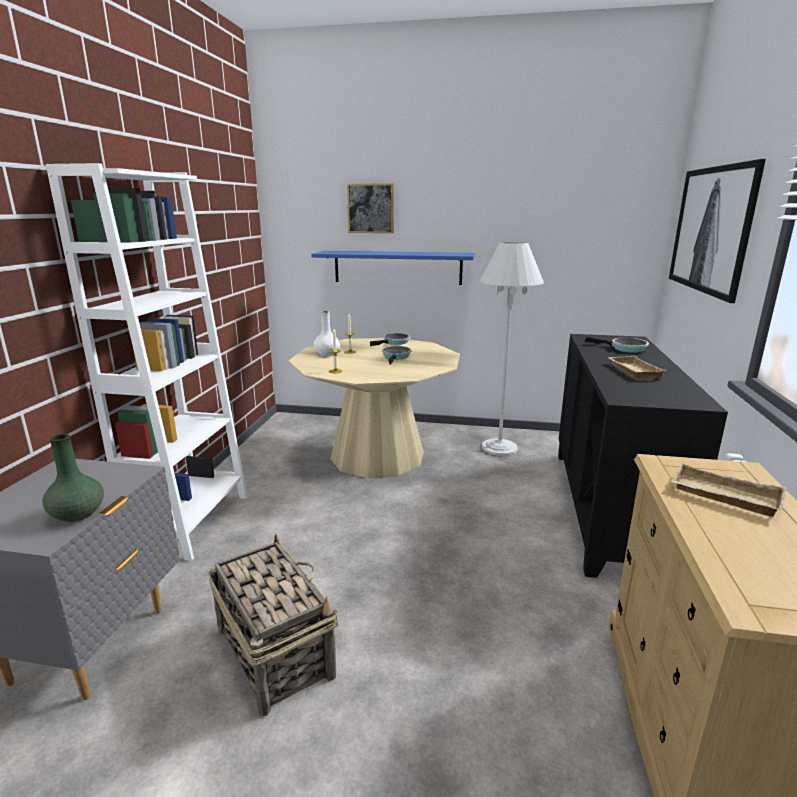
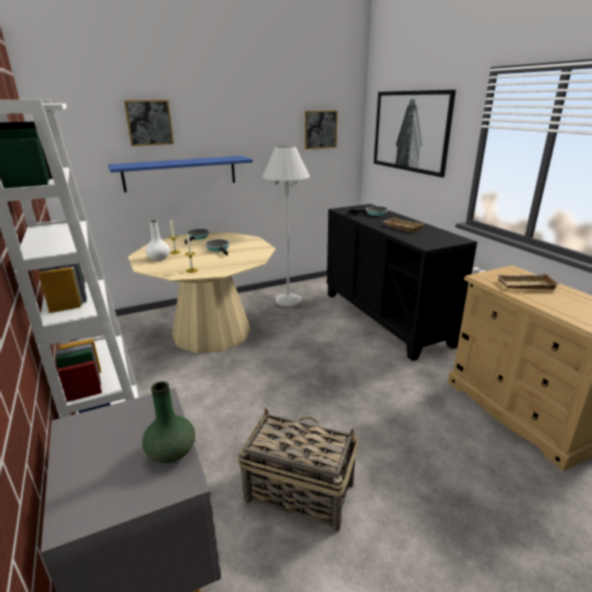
camera: 35 degrees left, 5 degrees up
(594, 225) = (320, 129): none -> picture

